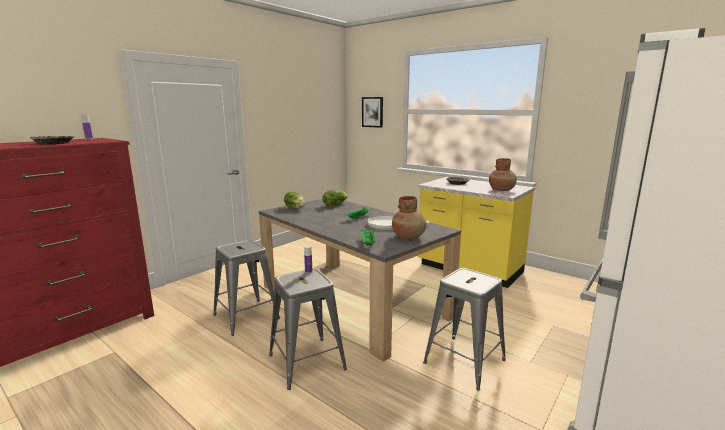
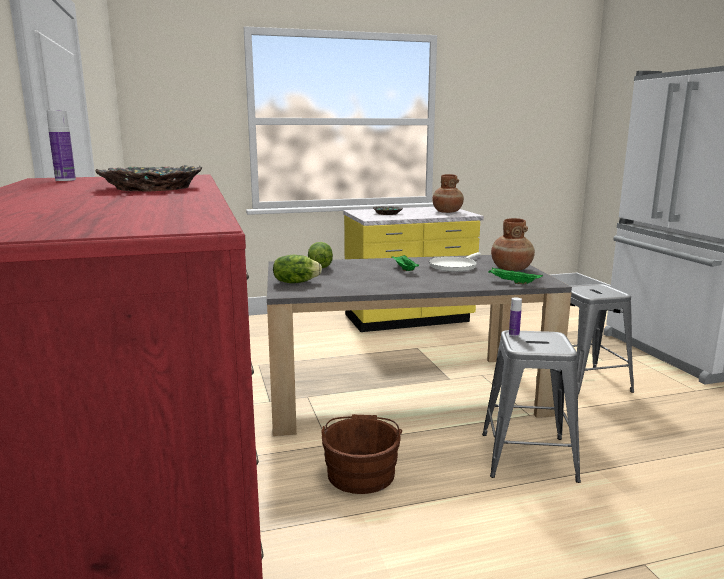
camera: 55 degrees left, 0 degrees up
(246, 316) = (361, 471): grey stool -> brown bucket
(372, 112) = (185, 122): picture -> none

